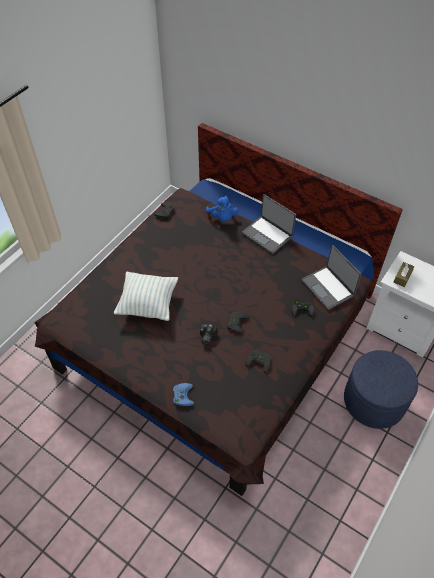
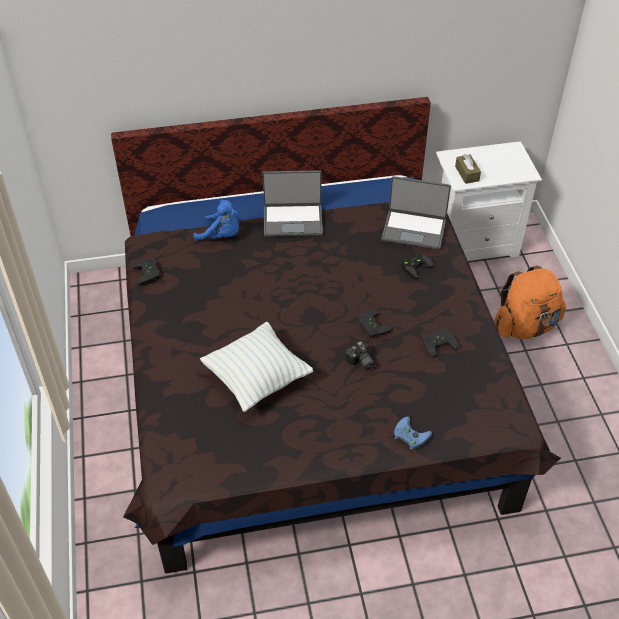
camera: 45 degrees left, 5 degrees down
(374, 401) = (525, 326): blue ottoman -> orange backpack

